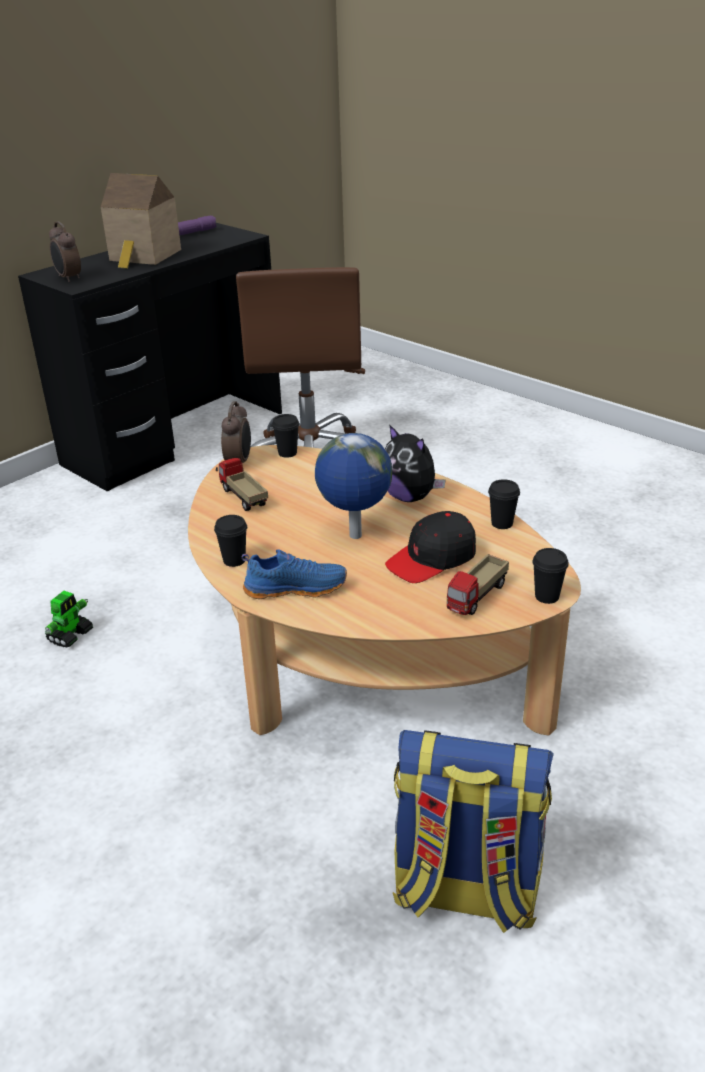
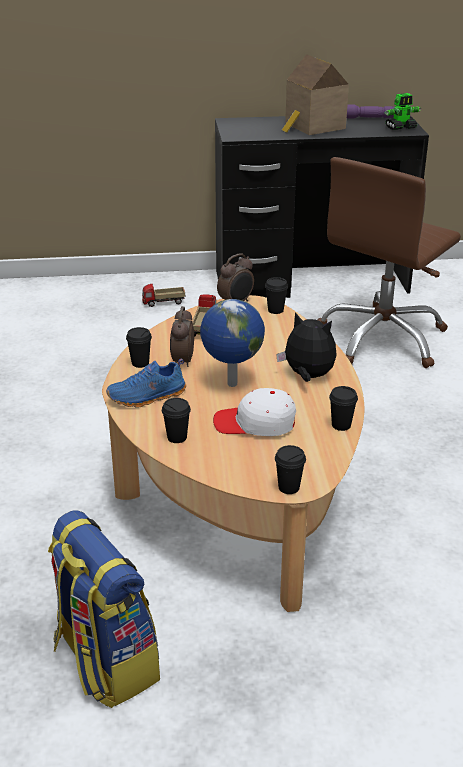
camera: 40 degrees right, 0 degrees up
(68, 278) = (239, 129): alarm clock -> alarm clock (182, 361)
(71, 635) = (93, 381): toy robot -> toy robot (401, 127)
(295, 588) = (147, 397): blue shoe -> blue shoe turned 120 degrees clockwise
(385, 609) = (177, 437): none -> black cup
(410, 497) = (307, 376): plush toy -> plush toy turned 120 degrees clockwise
(432, 559) = (255, 423): black cap -> white cap
(477, 597) = (243, 462): toy truck -> toy truck (163, 303)

